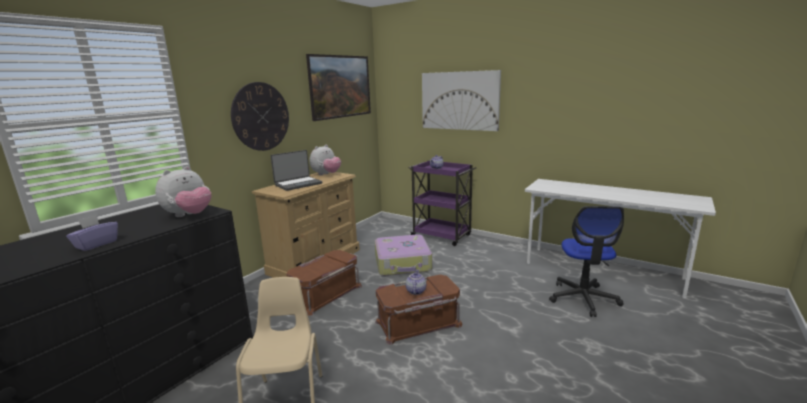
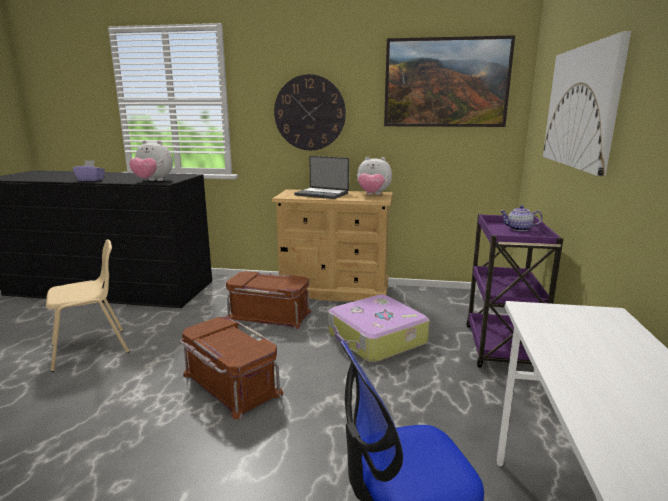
camera: 65 degrees right, 0 degrees up
(415, 291) = (226, 339): teapot -> none

